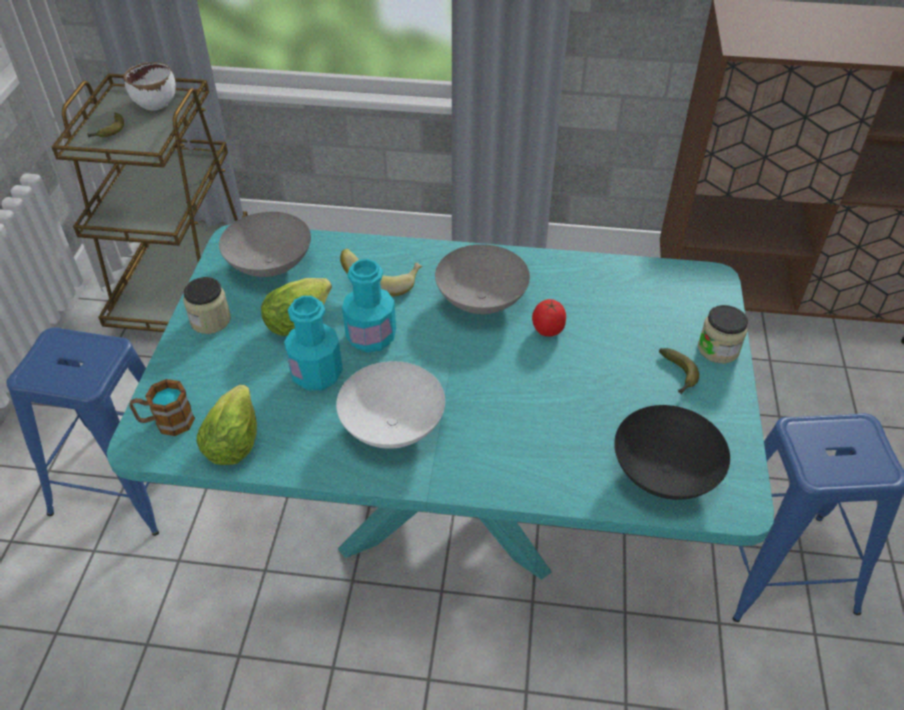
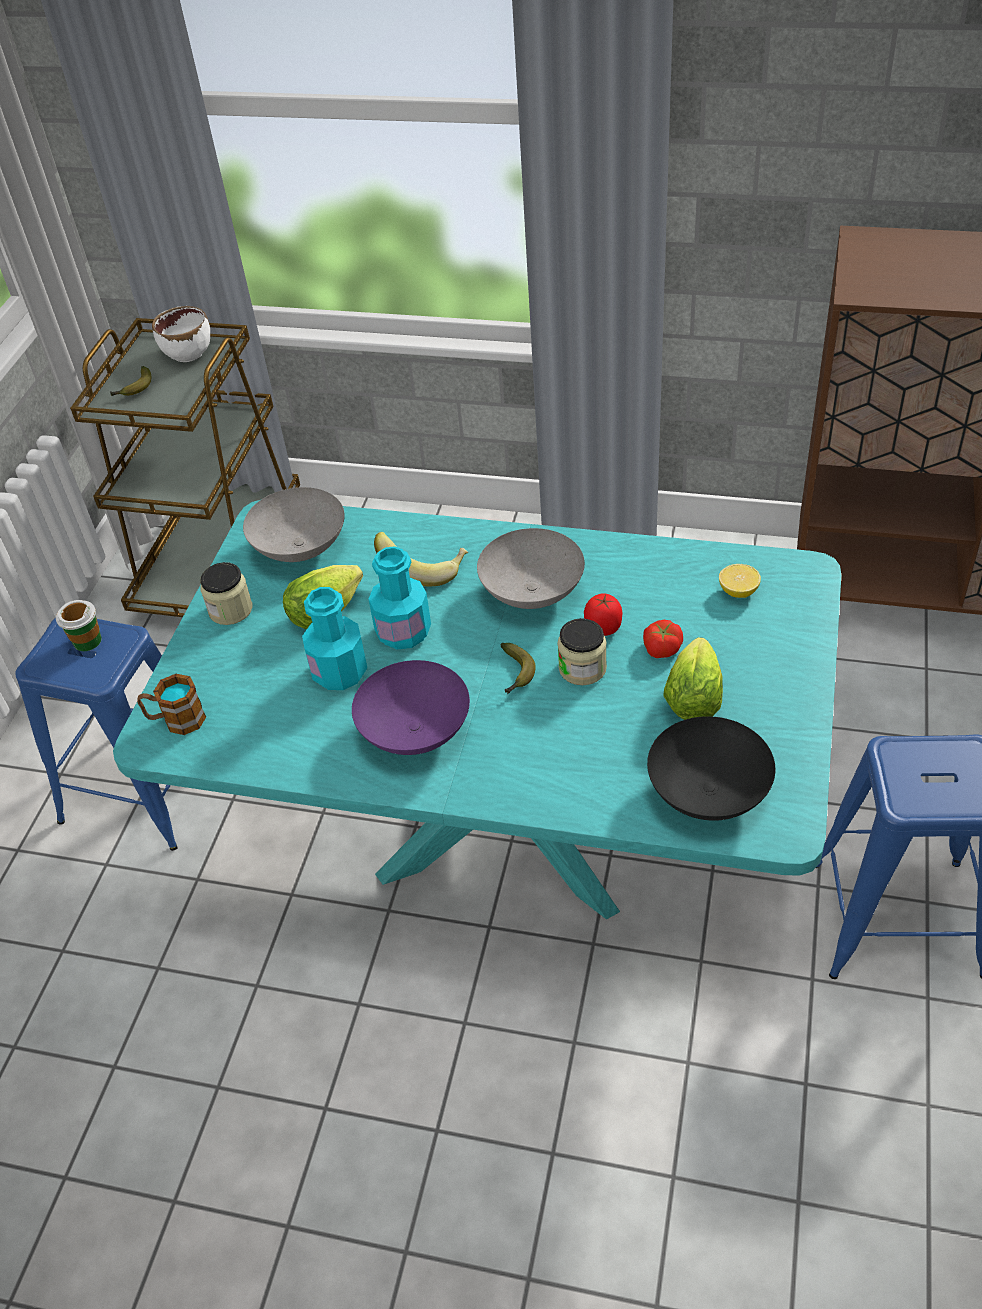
camera: 10 degrees right, 0 degrees up
(74, 352) = (87, 641): none -> cup
(235, 438) = (247, 739): lettuce -> lettuce (694, 695)
(394, 427) = (417, 732): white bowl -> purple bowl
(601, 346) = (661, 648): none -> tomato
(657, 296) = (738, 591): none -> lemon
(678, 376) = (745, 684): banana -> banana (515, 674)
(718, 349) = (798, 655): jar -> jar (582, 668)

